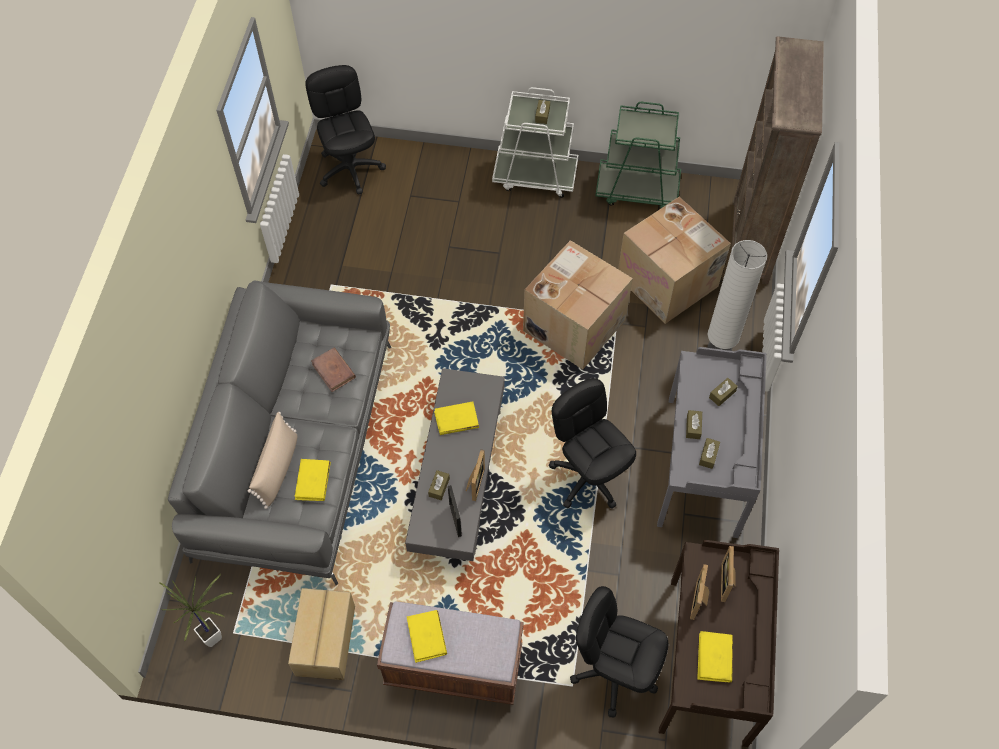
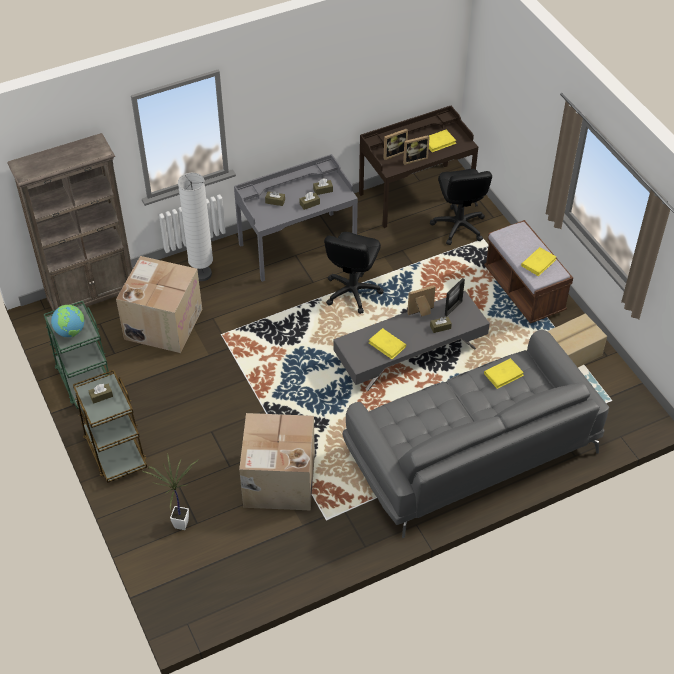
camera: 125 degrees left, 10 degrees down
(217, 637) = (622, 406): potted plant -> potted plant (179, 523)
(278, 468) = (513, 399): beige pillow -> none
(333, 371) = (419, 414): brown book -> none
(350, 169) = (199, 585): black office chair -> none
(535, 176) = (115, 450): white cart -> brown cart
(574, 324) = (242, 355): cardboard box -> cardboard box (278, 481)
(642, 126) = (70, 331): none -> globe

